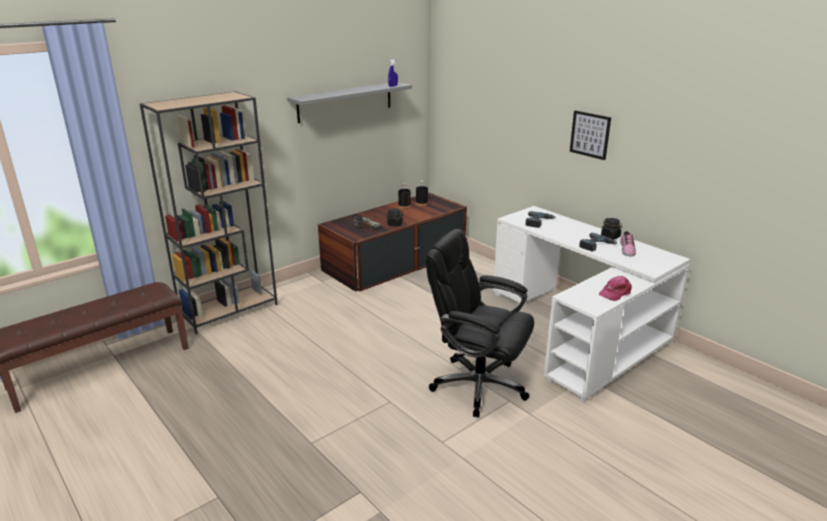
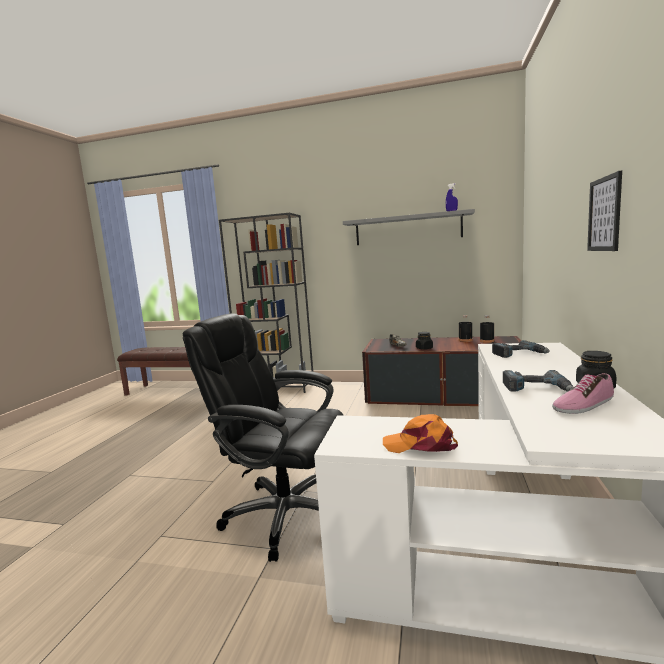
camera: 55 degrees right, 15 degrees down
(478, 385) = (285, 515): black office chair -> black office chair turned 60 degrees counterclockwise
(615, 293) = (420, 445): pink cap -> orange cap

